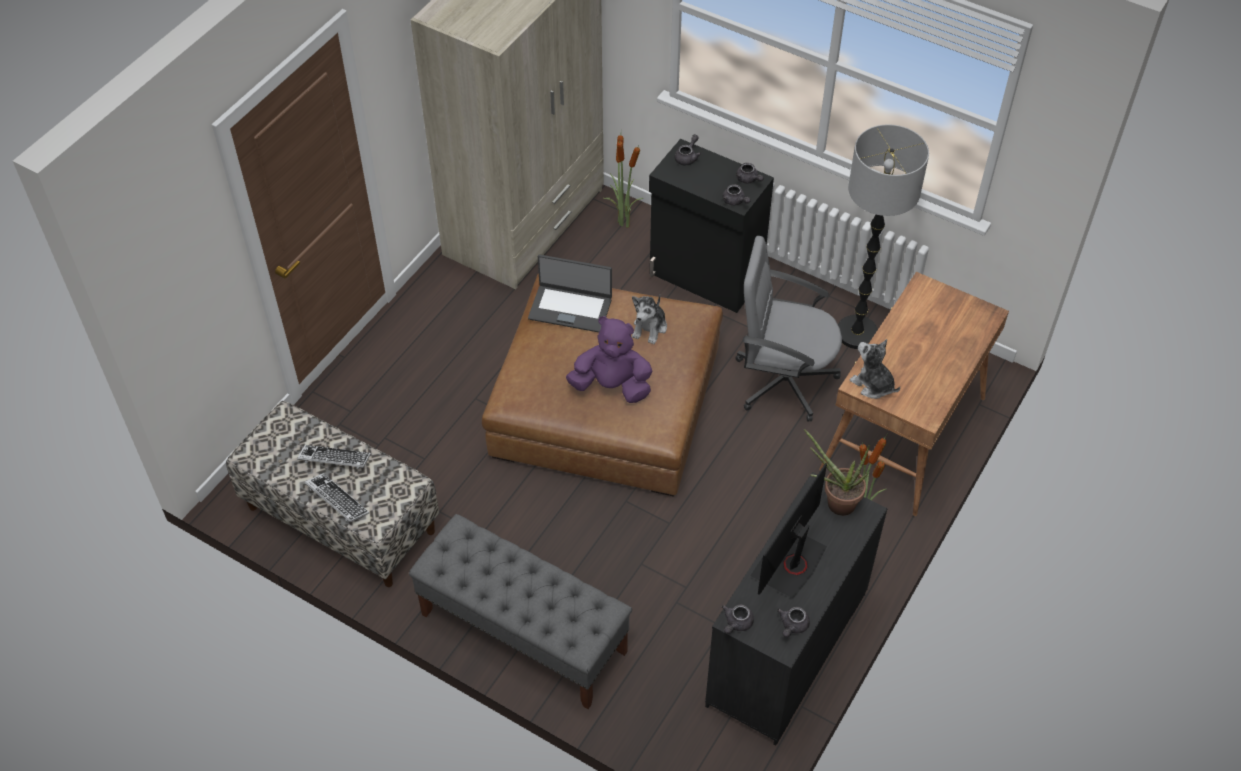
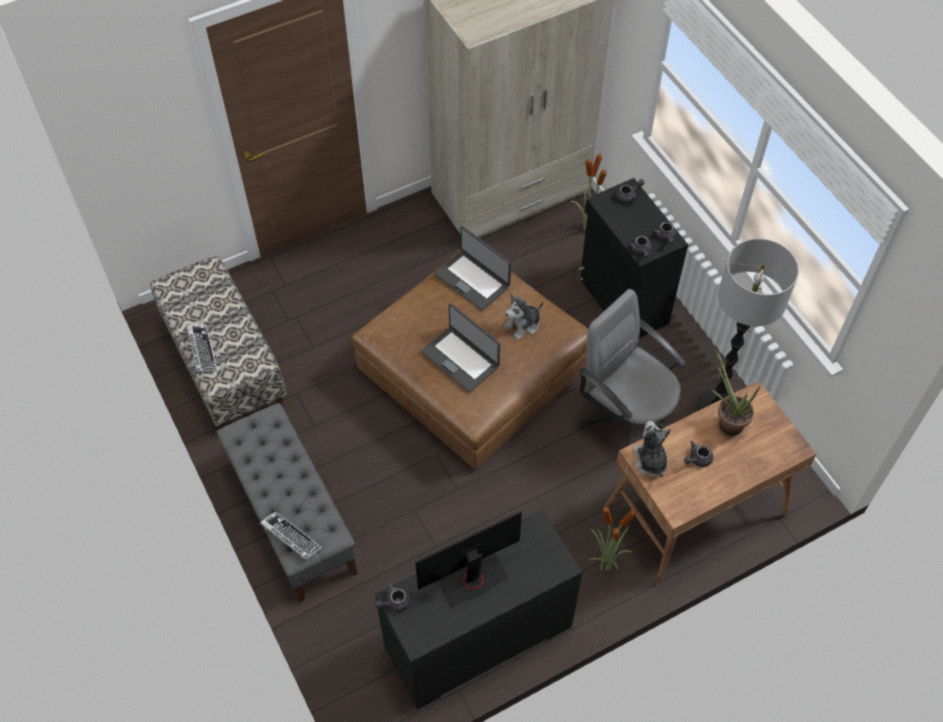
camera: 30 degrees right, 5 degrees up
(334, 459) = (221, 318): keyboard -> keyboard (291, 537)
(612, 386) = (461, 358): purple plush toy -> laptop
(792, 626) = (435, 628): grey teapot -> grey teapot (697, 459)
(835, 502) = (543, 544): potted plant -> potted plant (726, 421)

